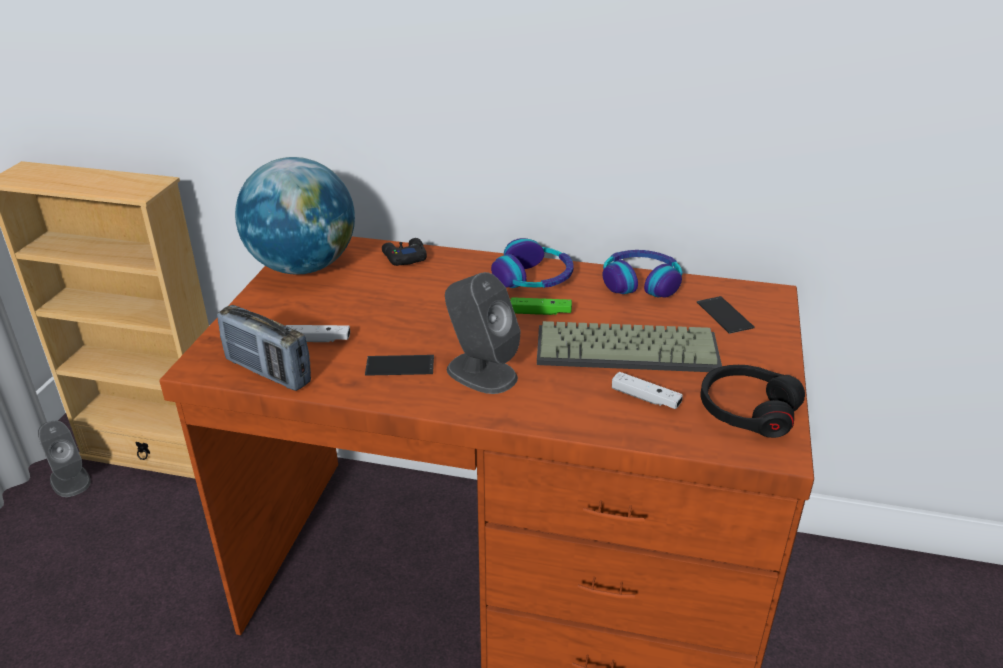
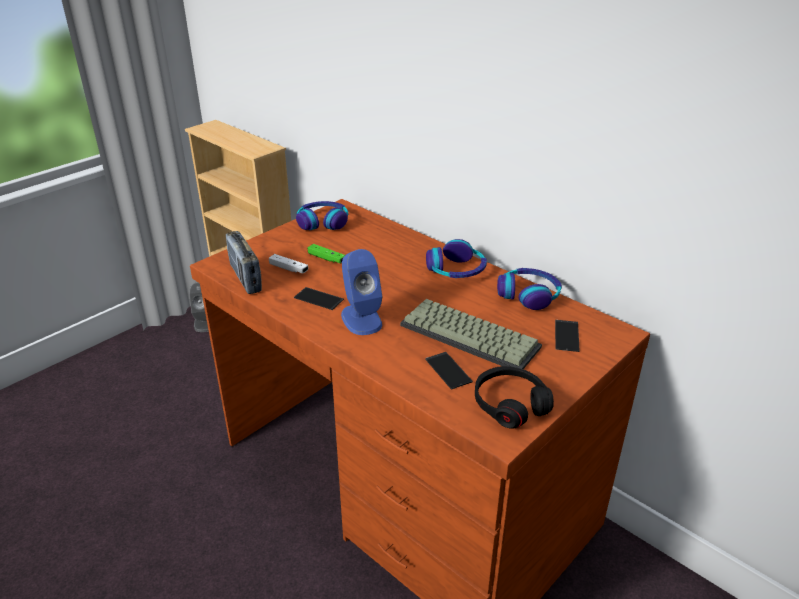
camera: 30 degrees right, 0 degrees up
(303, 267) = (323, 222): globe -> headphones
(404, 257) = (387, 233): black game controller -> none
(481, 373) = (361, 319): grey speaker -> blue speaker
(540, 312) = (437, 293): green game controller -> green game controller (326, 258)
(645, 398) = (448, 370): white game controller -> phone

